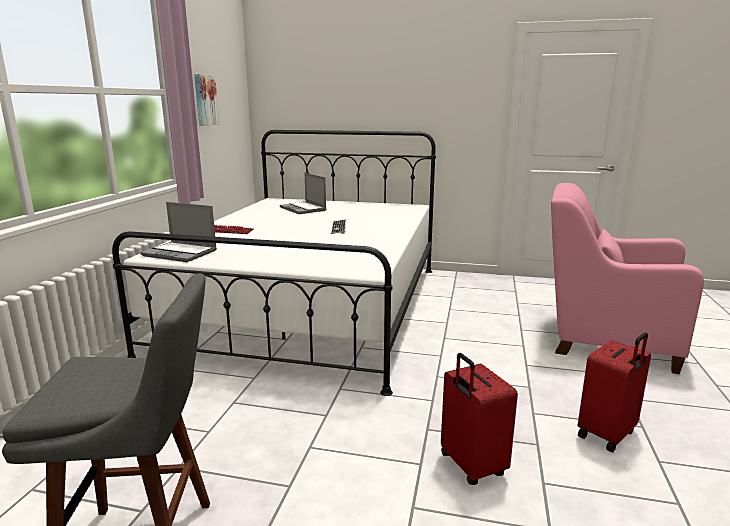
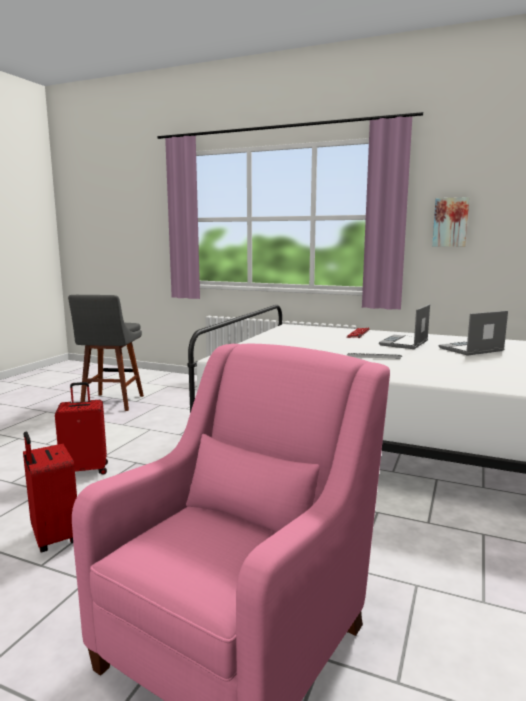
camera: 100 degrees right, 5 degrees down
(181, 253) = (293, 329): laptop -> laptop (404, 343)

